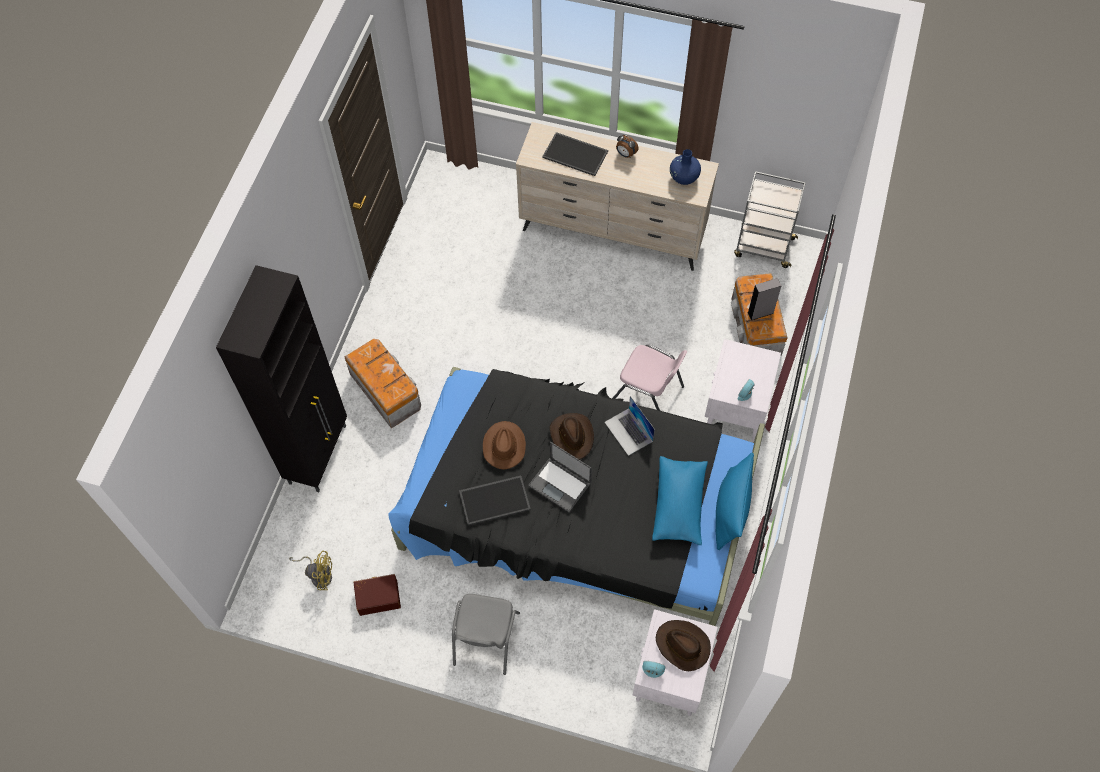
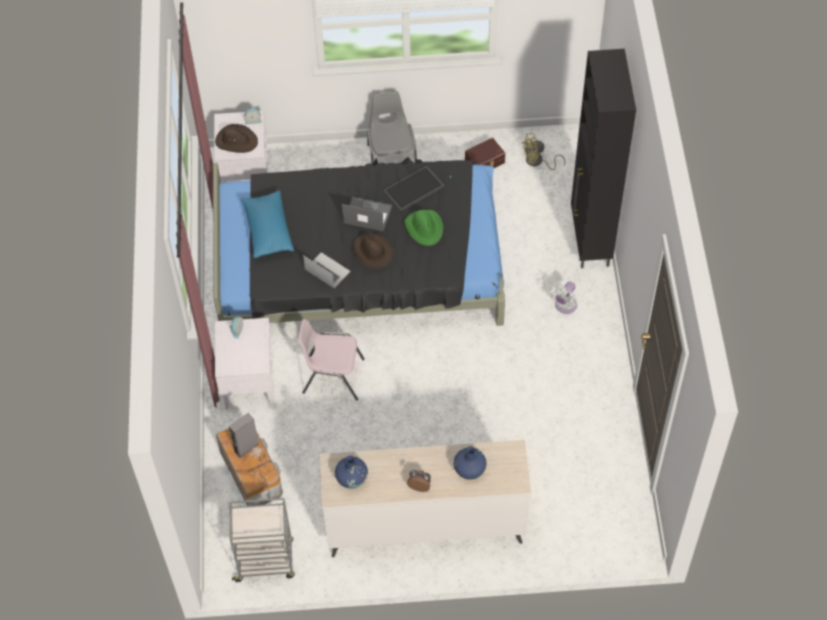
camera: 160 degrees right, 5 degrees down
(385, 390) = (564, 306): storage box -> white fan
(504, 446) = (424, 228): brown hat -> green hat
(576, 154) = (469, 470): tray -> blue vase
(731, 509) = (226, 242): blue pillow -> none

